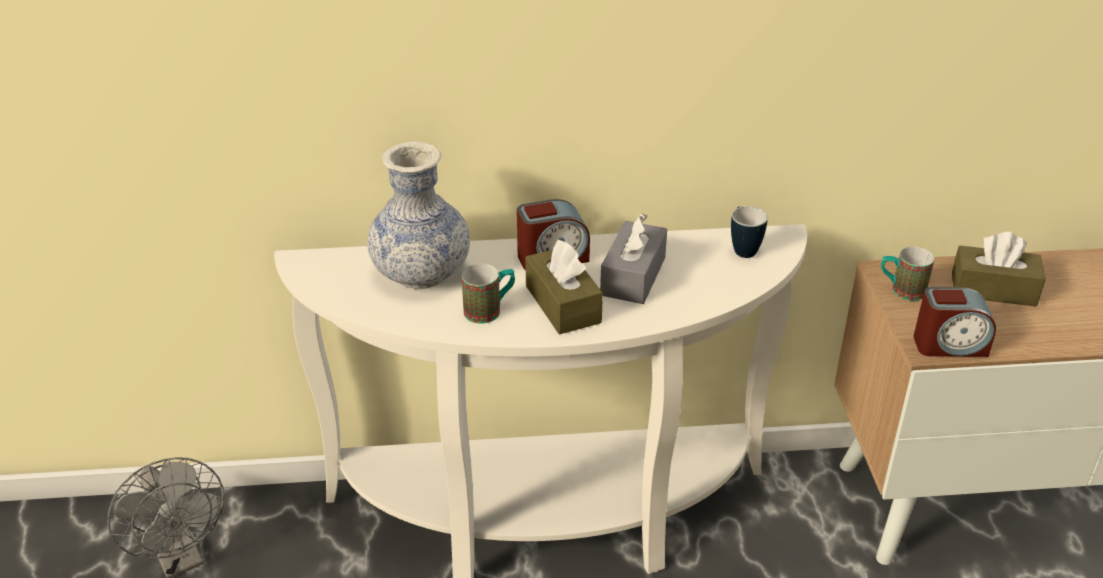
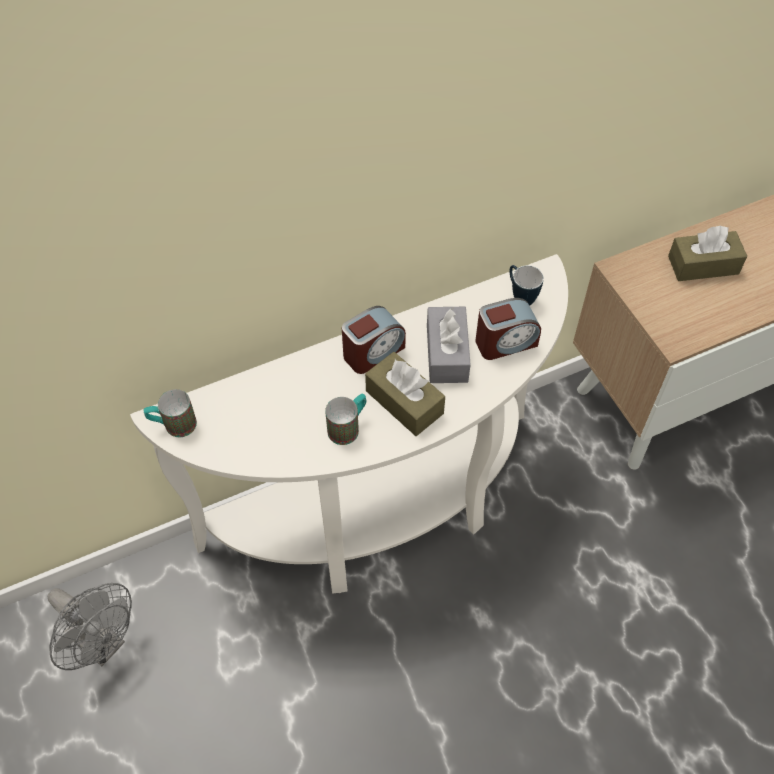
camera: 20 degrees left, 20 degrees up
(421, 273) = (272, 402): vase -> none
(901, 290) = (637, 286): mug -> mug (173, 425)
(949, 345) = (690, 333): alarm clock -> alarm clock (505, 342)

